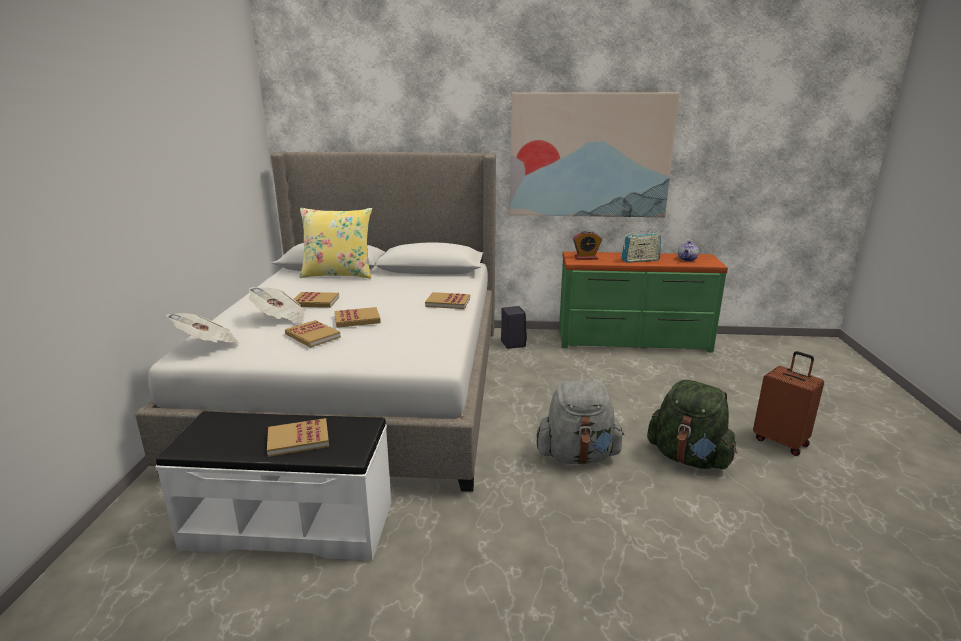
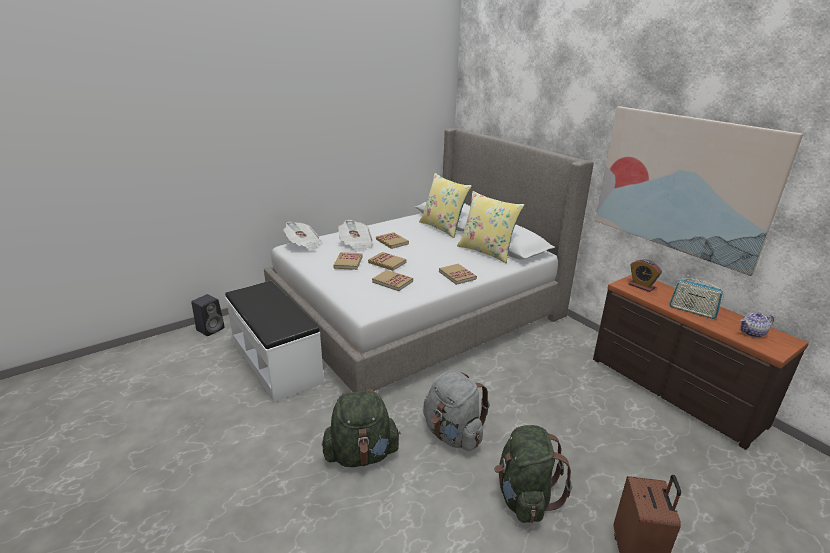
camera: 50 degrees right, 5 degrees up
(298, 439) = (271, 315): book -> book (392, 282)
(426, 277) = (486, 251): none -> yellow pillow
(512, 343) = (559, 335): black speaker -> black speaker (211, 329)
(547, 527) = (361, 455): none -> green backpack
(633, 341) = (672, 391): green dresser -> brown dresser

